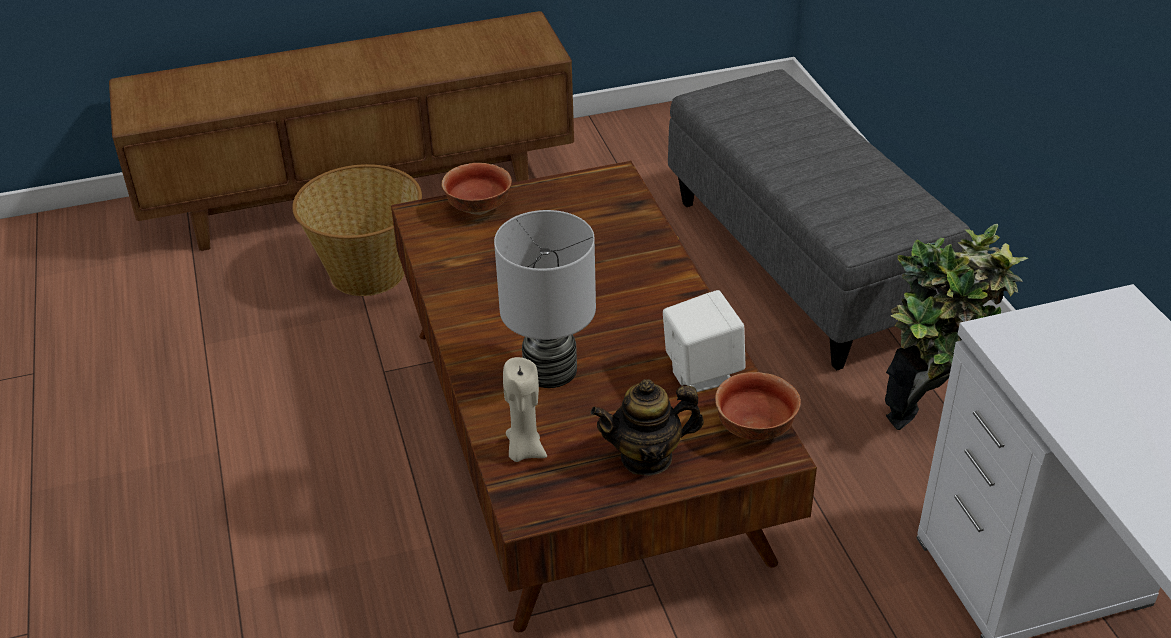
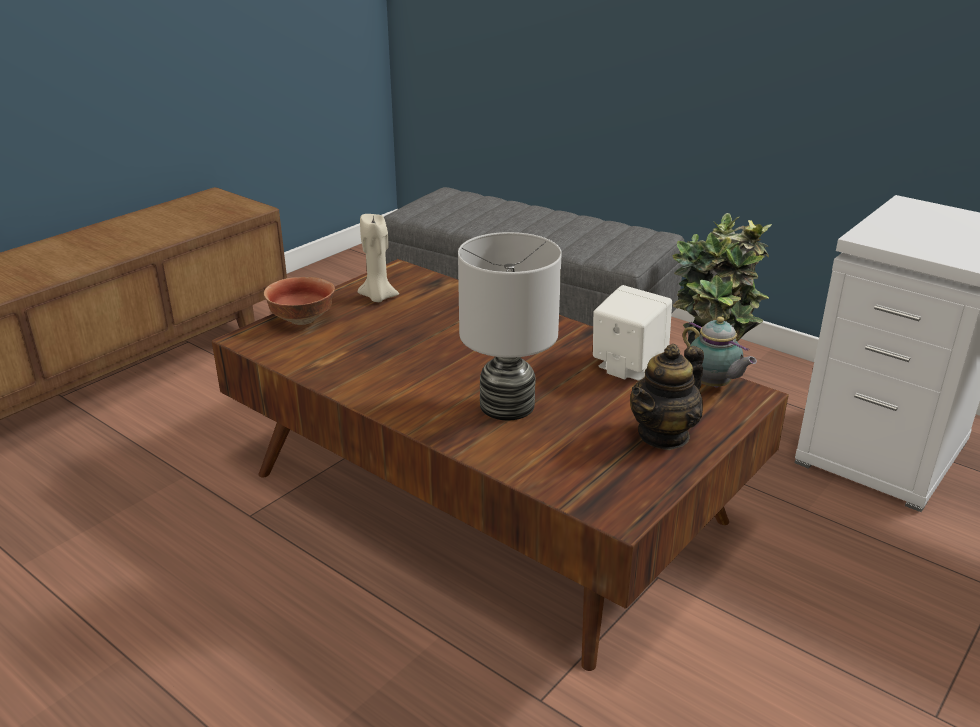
camera: 35 degrees left, 10 degrees down
(368, 272) = (158, 444): basket -> none
(524, 450) = (559, 469): beige candle -> beige candle (378, 297)
(754, 427) = (713, 386): bowl -> teapot

